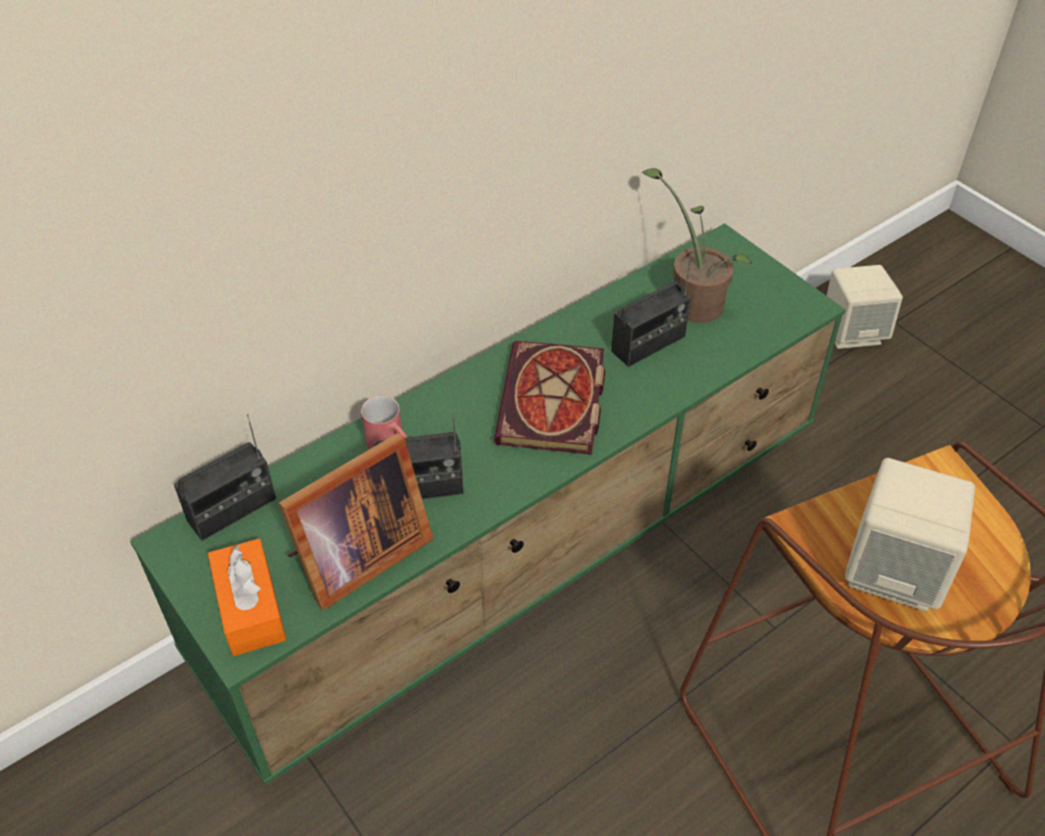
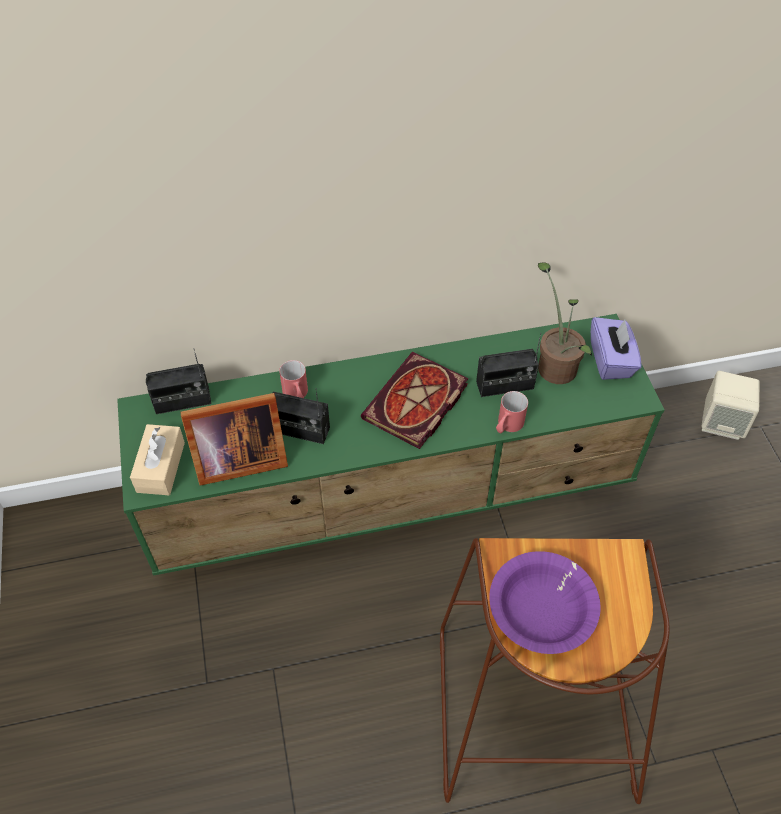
camera: 25 degrees right, 5 degrees up
(250, 608) = (161, 467): orange tissue box -> beige tissue box
(681, 390) = (507, 426): none -> red mug
(752, 276) = (611, 360): none -> purple tissue box
(894, 571) = (542, 609): beige speaker -> purple bowl

